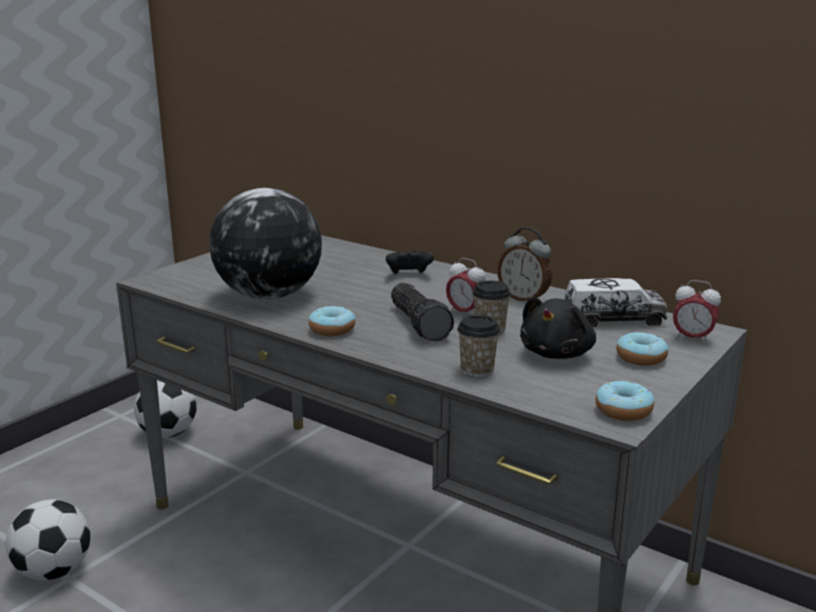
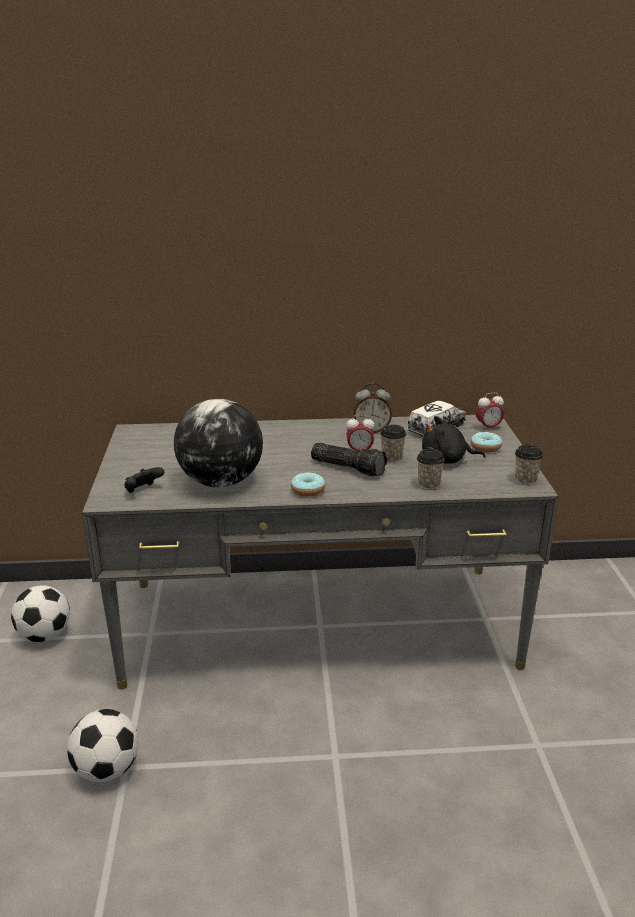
camera: 40 degrees left, 5 degrees up
(409, 275) = (279, 436): black game controller -> black game controller (143, 491)
(558, 353) = (447, 459): black plush toy -> black plush toy turned 105 degrees clockwise
(623, 411) = (525, 480): donut -> cup

